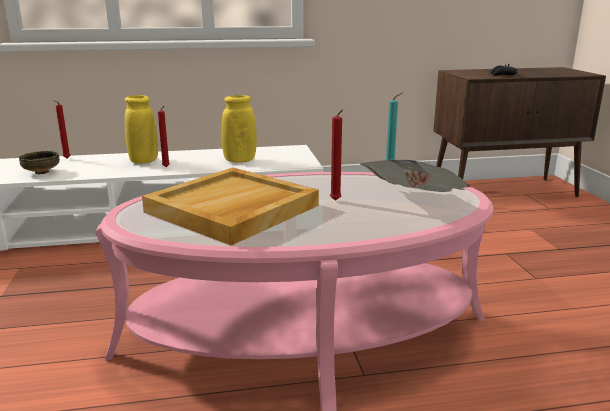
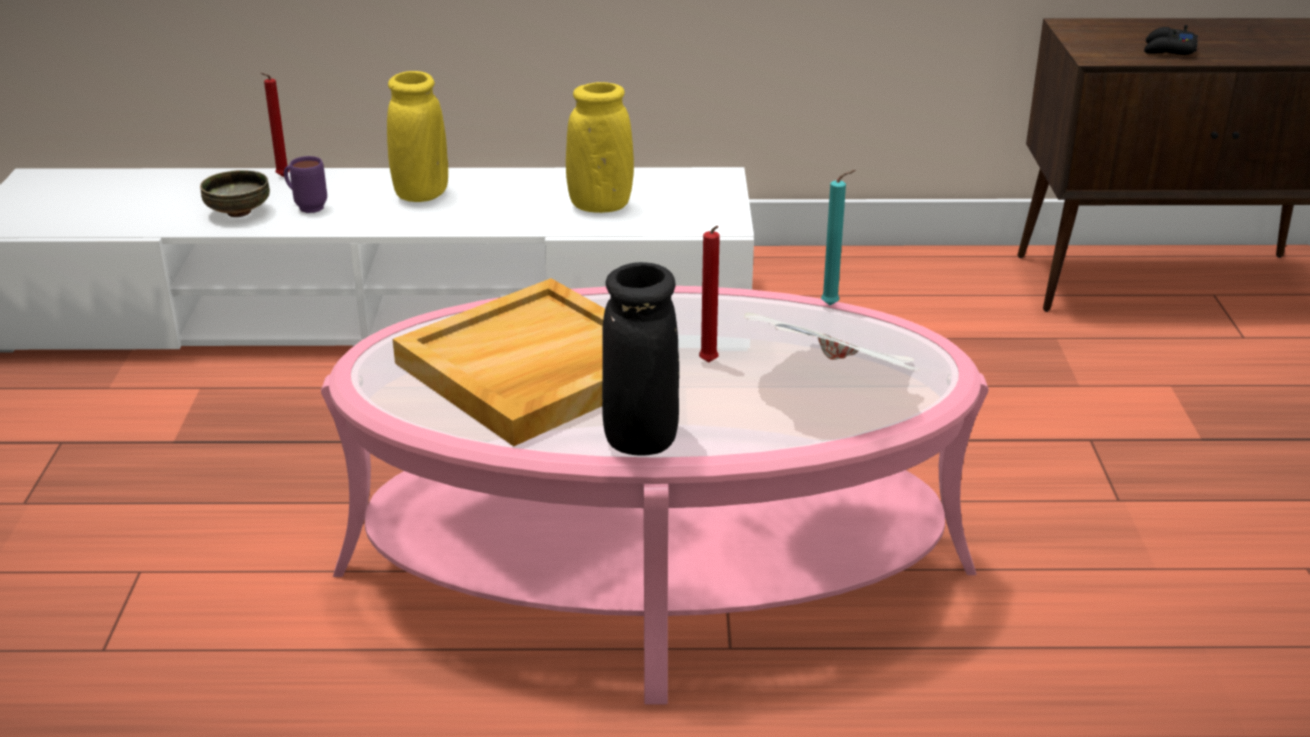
camera: 10 degrees right, 10 degrees up
(80, 168) = (306, 207): none -> purple mug
(166, 167) = (460, 215): red candle -> none
(312, 236) = (640, 439): none -> black vase

